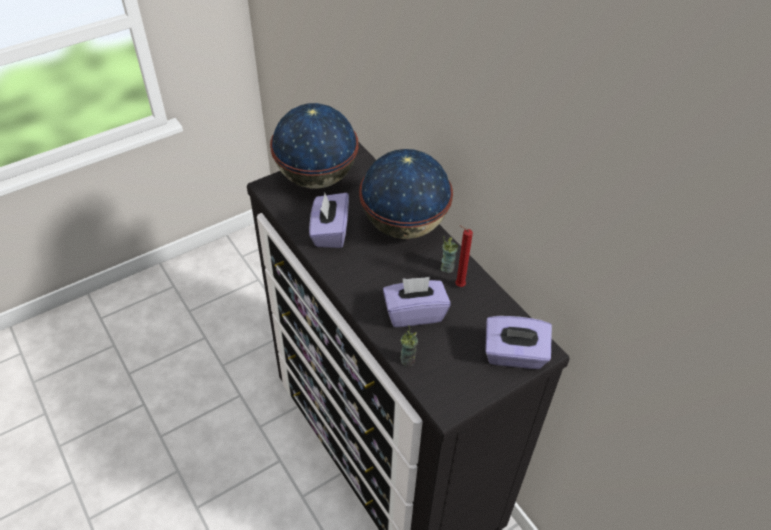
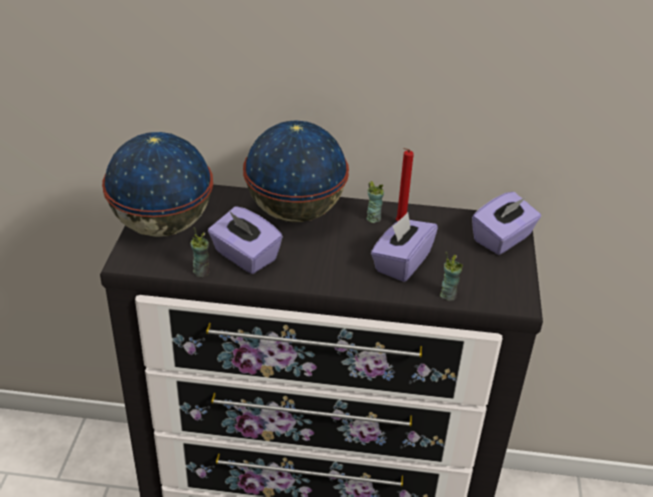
camera: 50 degrees left, 10 degrees down
(293, 223) = (201, 271): none -> cup

